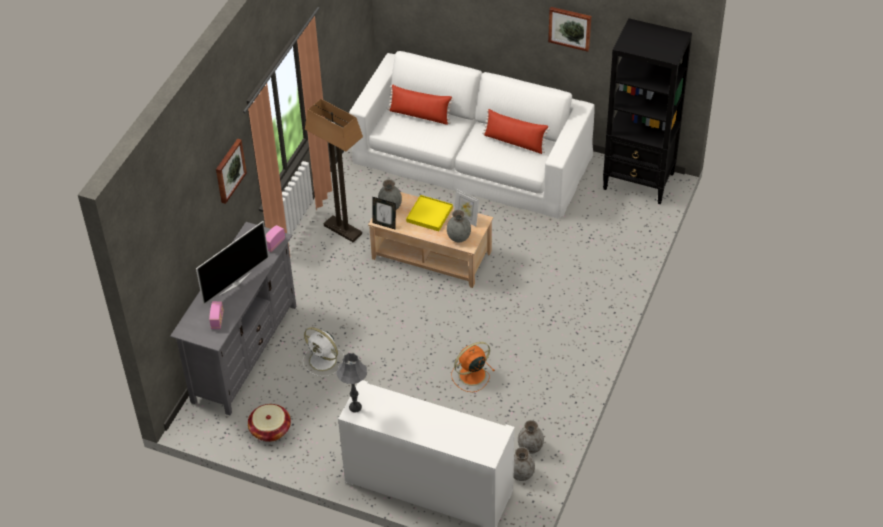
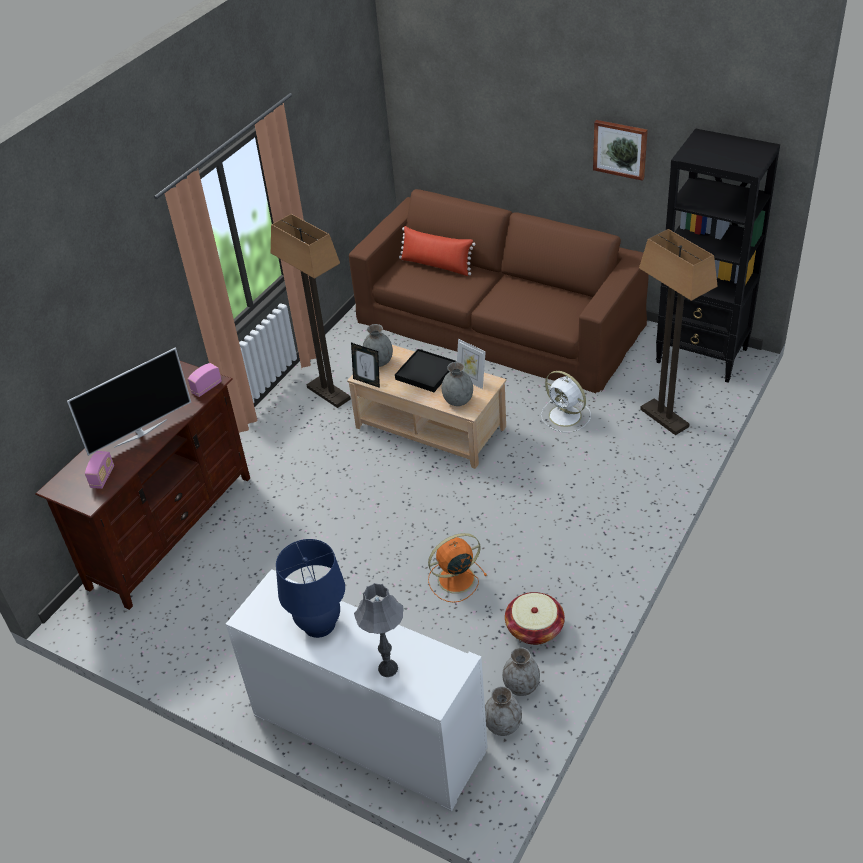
camera: 10 degrees right, 5 degrees down
(229, 170) = (143, 282): picture -> none
(244, 353) = (171, 530): grey tv stand -> brown tv stand
(270, 430) = (175, 633): basket -> basket (534, 628)
(324, 361) = (267, 547): white fan -> white fan (566, 416)
(355, 407) = (254, 609): grey table lamp -> grey table lamp (388, 669)
(402, 414) = (319, 624): none -> blue table lamp
(429, 215) = (425, 373): yellow tray -> black tray
(472, 158) = (499, 322): white sofa -> brown sofa
(514, 142) = (546, 297): red pillow -> none
(613, 237) = (665, 418): none -> floor lamp

